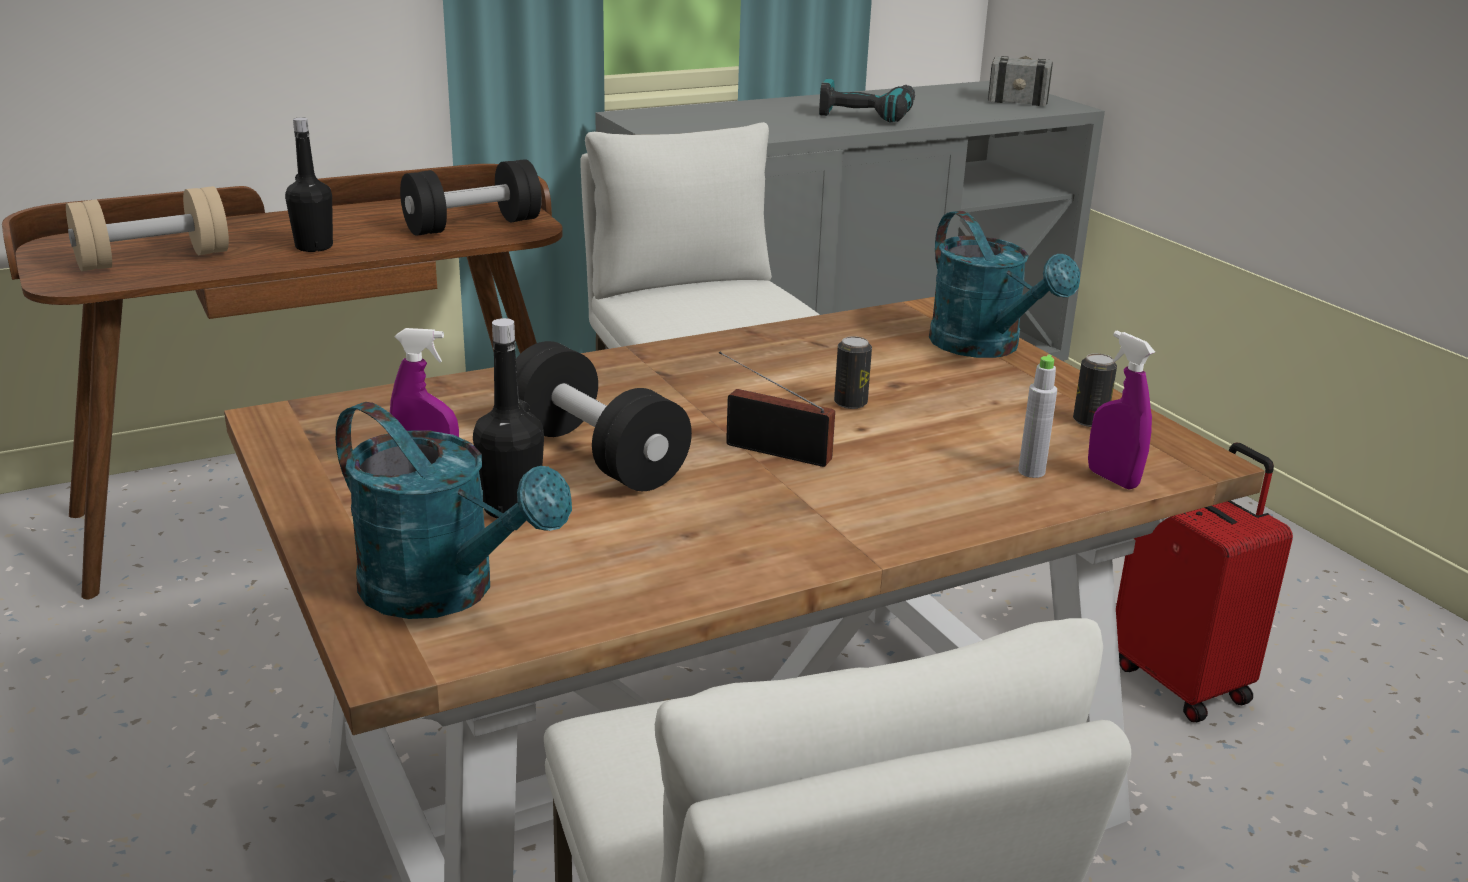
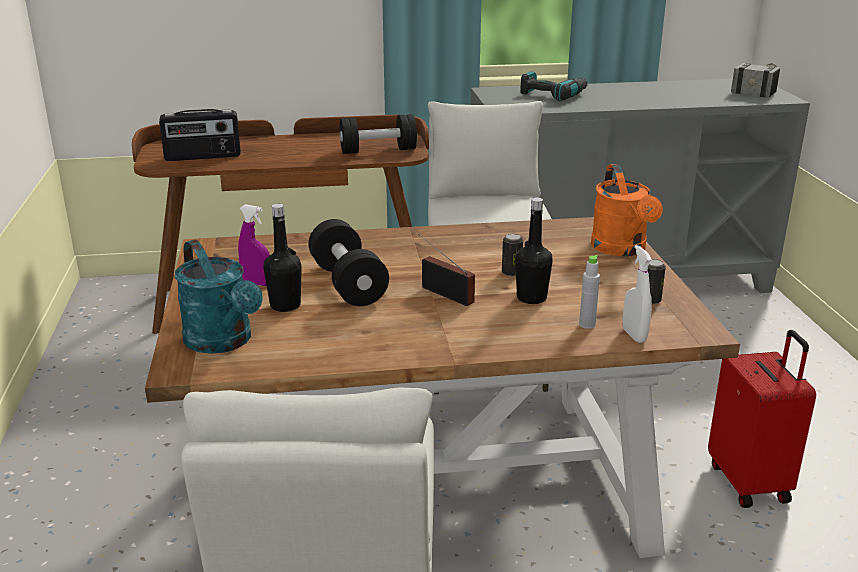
camera: 20 degrees right, 0 degrees up
(154, 260) = (203, 157): beige dumbbell -> radio
(314, 247) = (286, 156): black bottle -> black bottle (531, 298)
(867, 114) = (639, 97): power drill -> power drill (553, 95)
(985, 347) = (622, 249): turquoise watering can -> orange watering can
(1112, 479) = (634, 335): purple spray bottle -> white spray bottle

